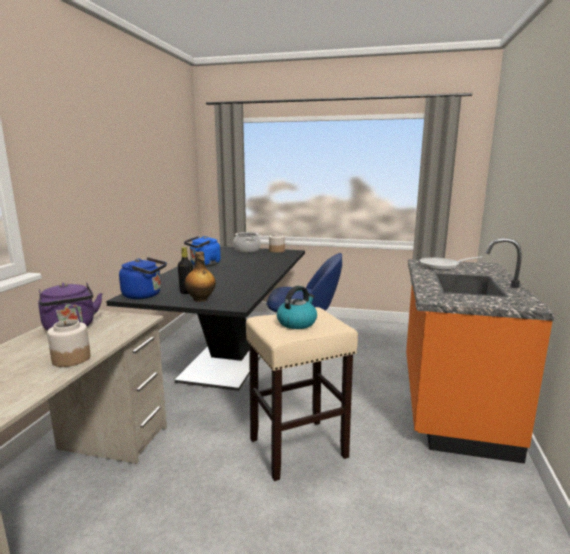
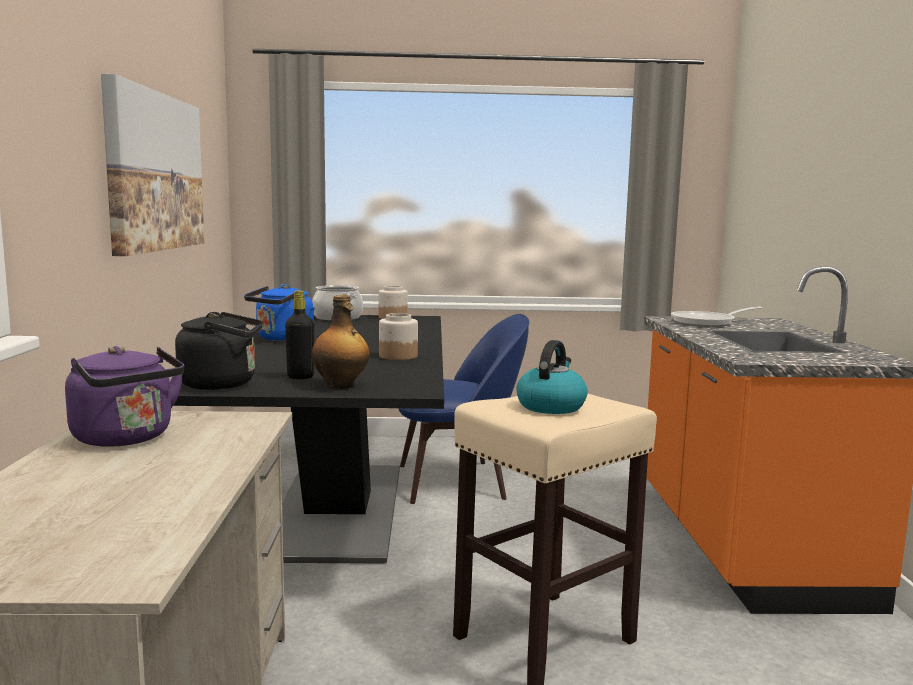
camera: 15 degrees left, 5 degrees down
(71, 359) = (188, 481): jar -> jar (397, 356)
(135, 178) = (154, 172): none -> picture
(145, 295) = (223, 384): blue kettle -> black kettle

